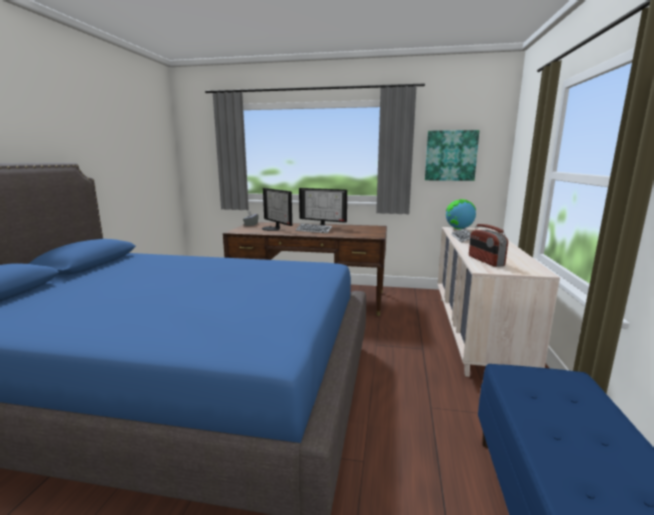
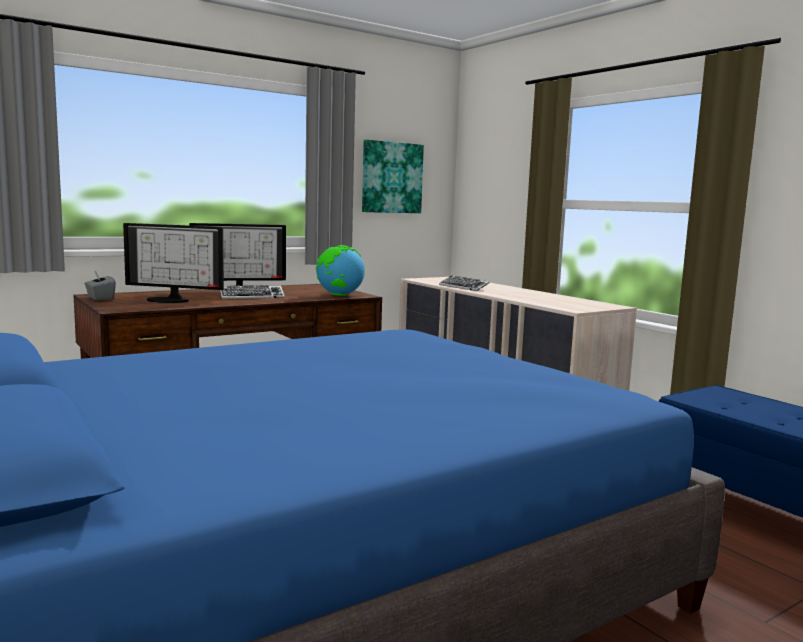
camera: 45 degrees left, 5 degrees down
(458, 229) = (426, 279): globe -> globe (339, 295)
(485, 261) = (553, 303): radio -> none

